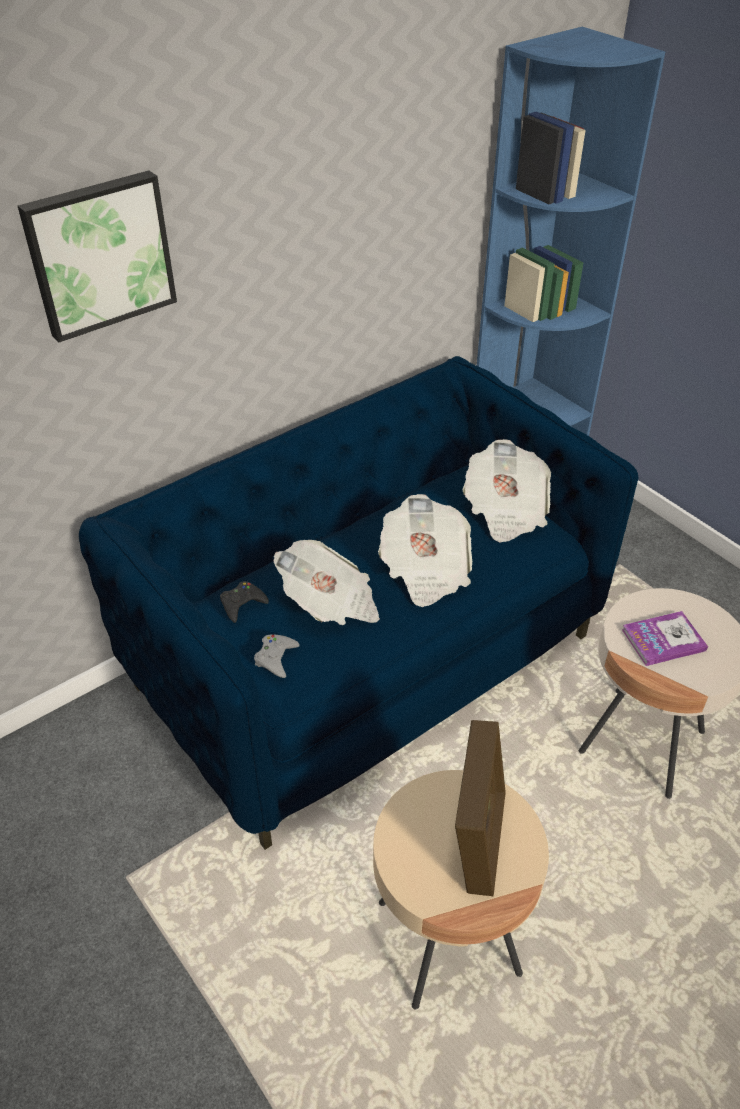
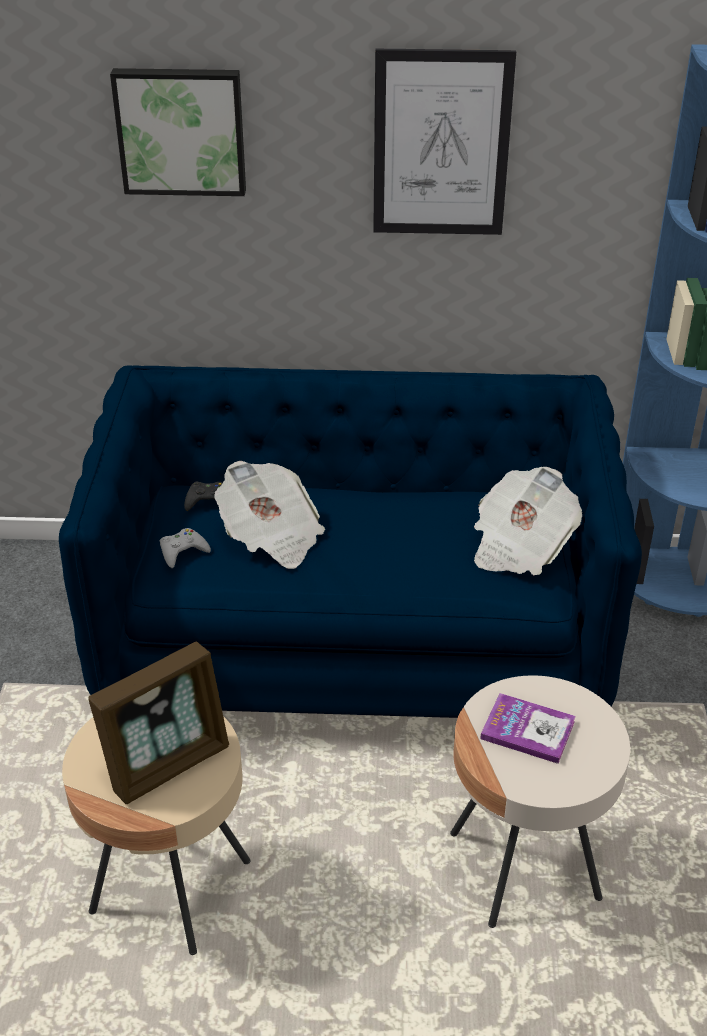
camera: 40 degrees right, 5 degrees down
(330, 193) = (441, 144): none -> picture
(425, 570) = (382, 554): newspaper -> none

